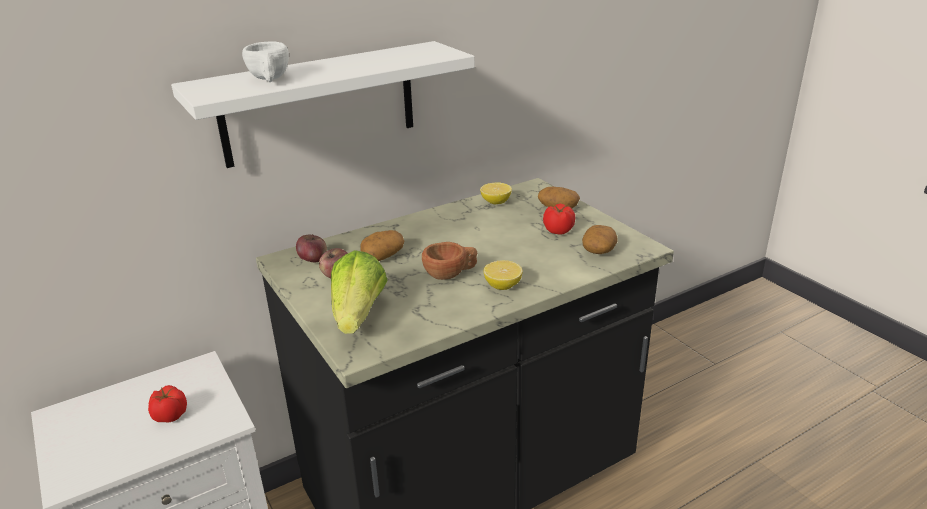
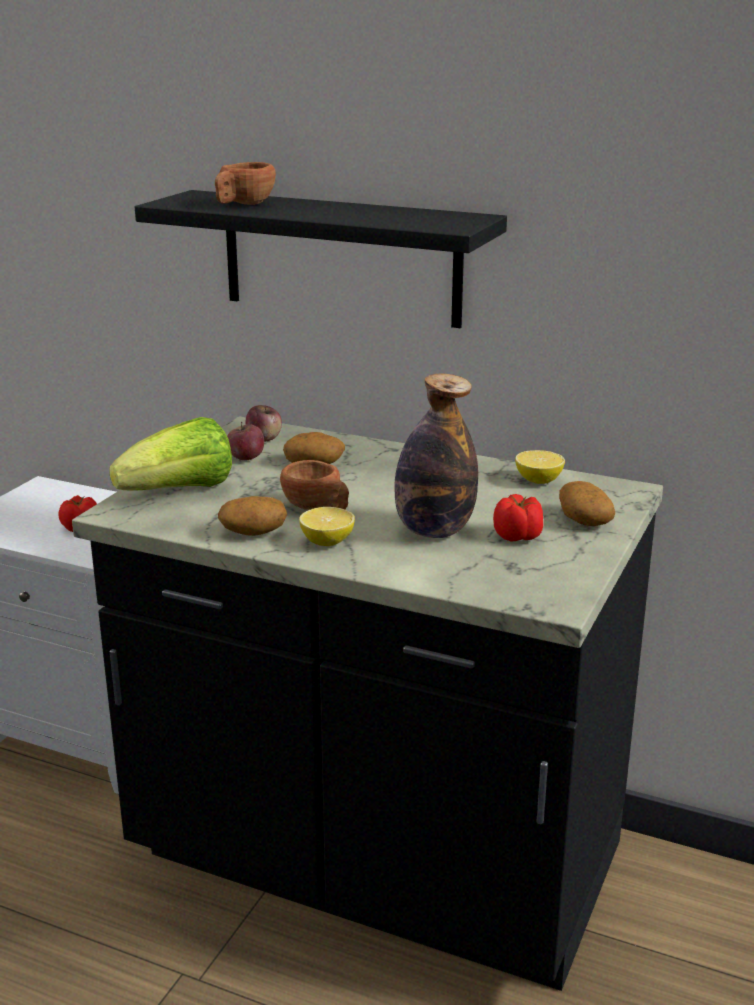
camera: 55 degrees right, 5 degrees down
(270, 80) = (243, 204): white cup -> brown cup
(319, 104) = (341, 258): white shelf -> black shelf
(525, 250) = (434, 531): none -> bottle
(598, 251) = (498, 575): potato -> potato (253, 532)

